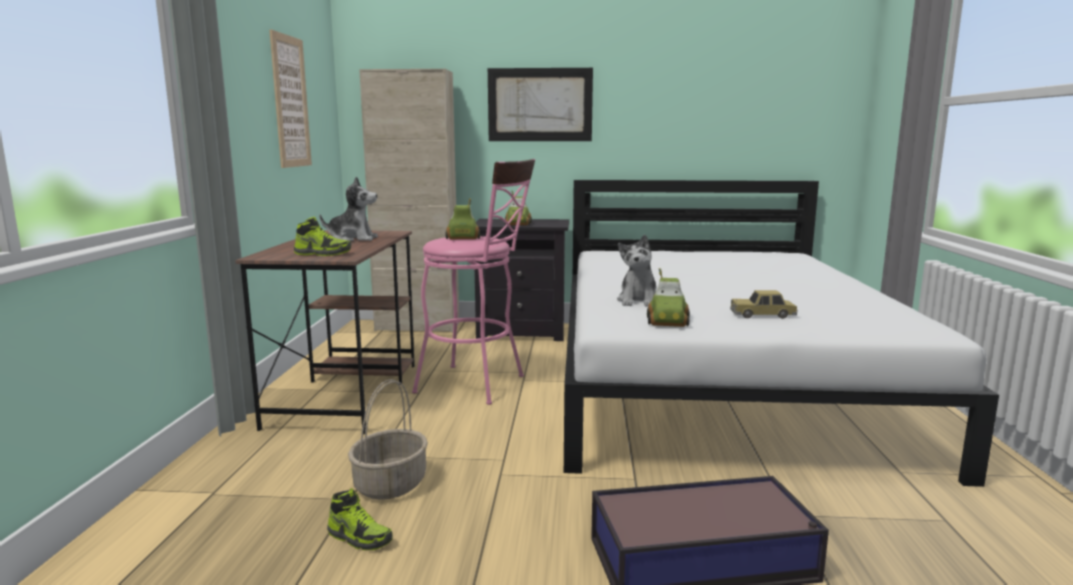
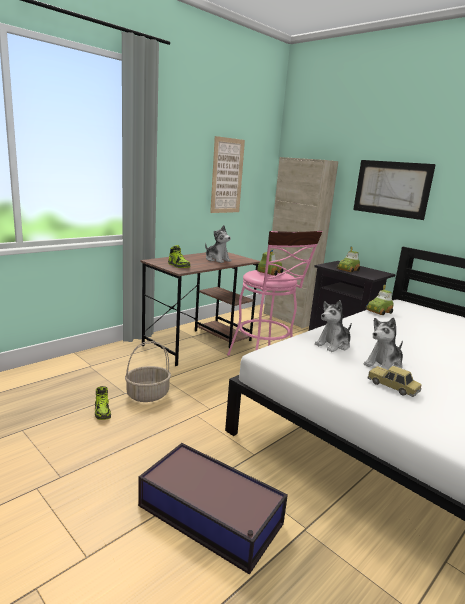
camera: 40 degrees right, 5 degrees up
(668, 322) = (313, 365): toy car -> toy car (379, 311)
(715, 303) = (384, 365): none -> plush toy

